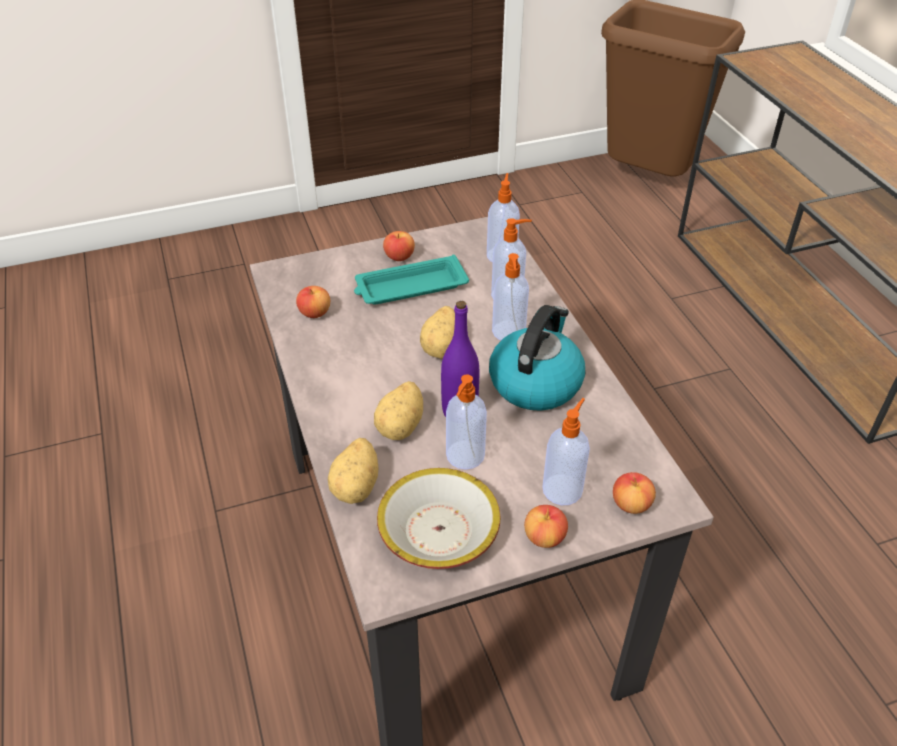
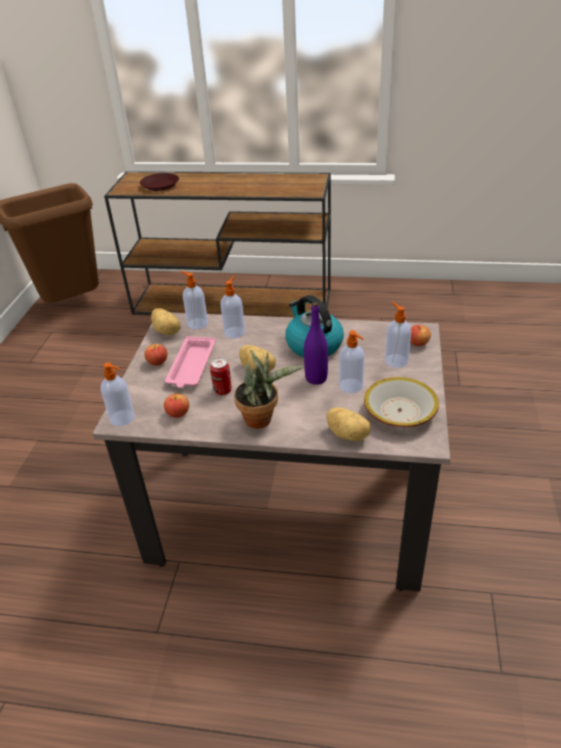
camera: 60 degrees left, 5 degrees down
(343, 389) = (262, 419): none -> potted plant
(379, 332) = (222, 390): none -> can
(402, 426) = (312, 403): potato -> potato (167, 331)
(409, 287) = (191, 366): turquoise tray -> pink tray
(508, 332) = (266, 341): soap dispenser -> soap dispenser (123, 418)
(544, 537) = (424, 376): apple -> none
(799, 82) = (160, 185): none -> brown plate

